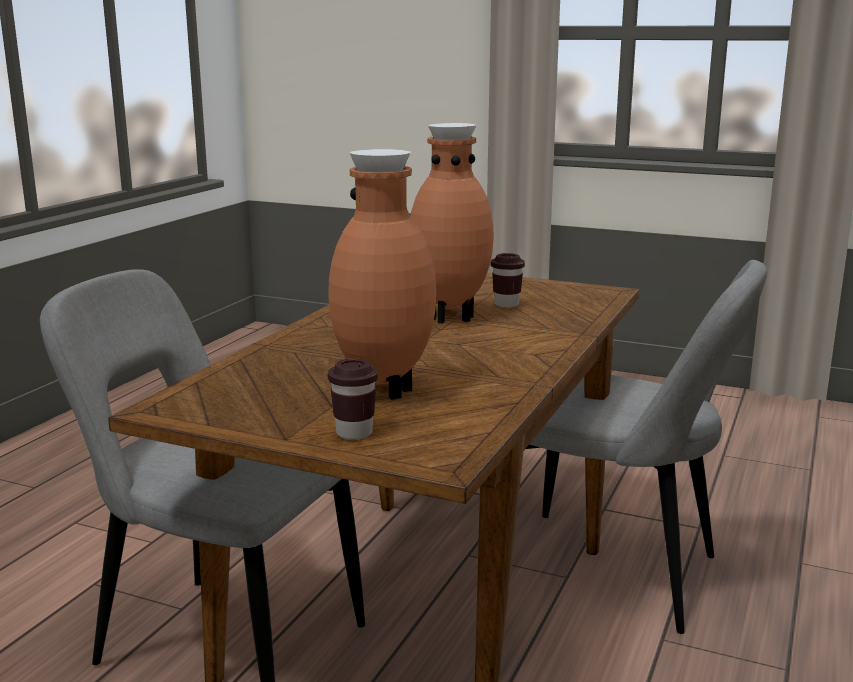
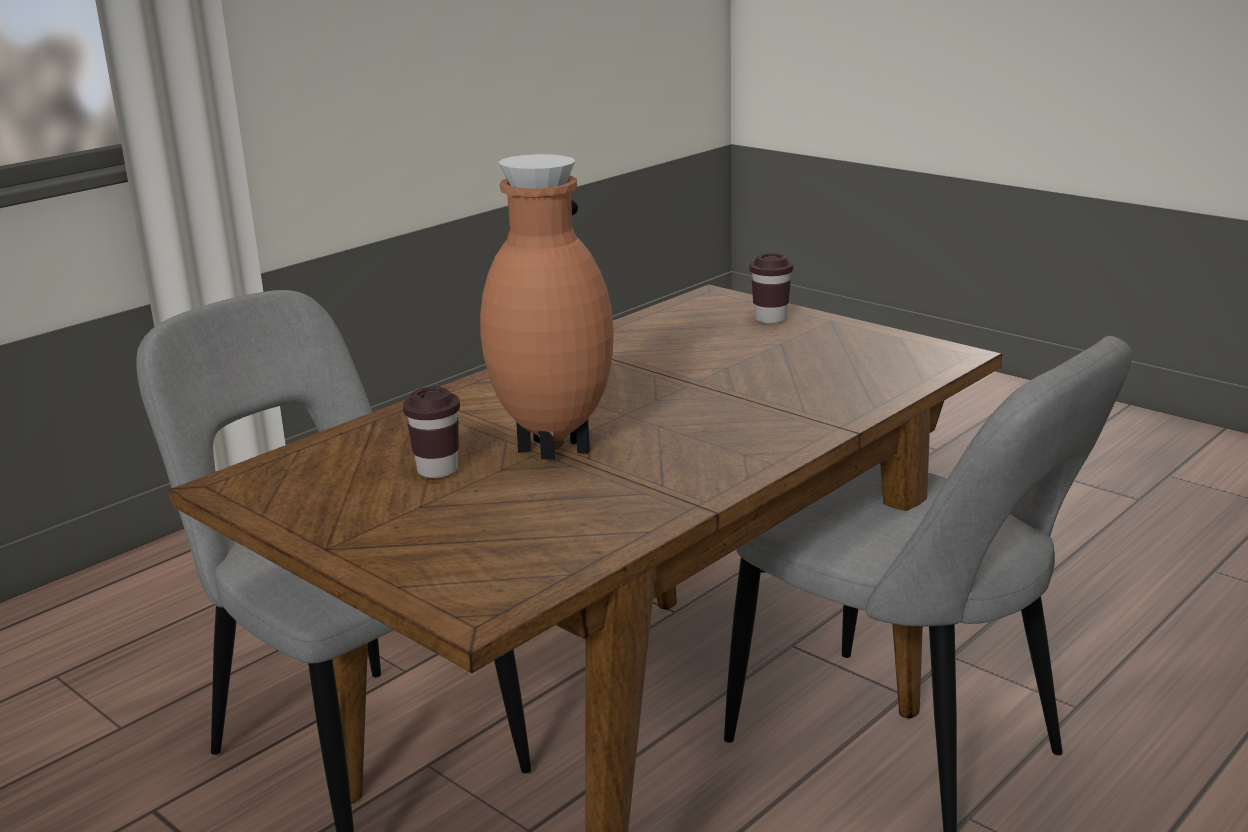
camera: 160 degrees left, 5 degrees up
(384, 395) = (724, 348): brown vase -> none

